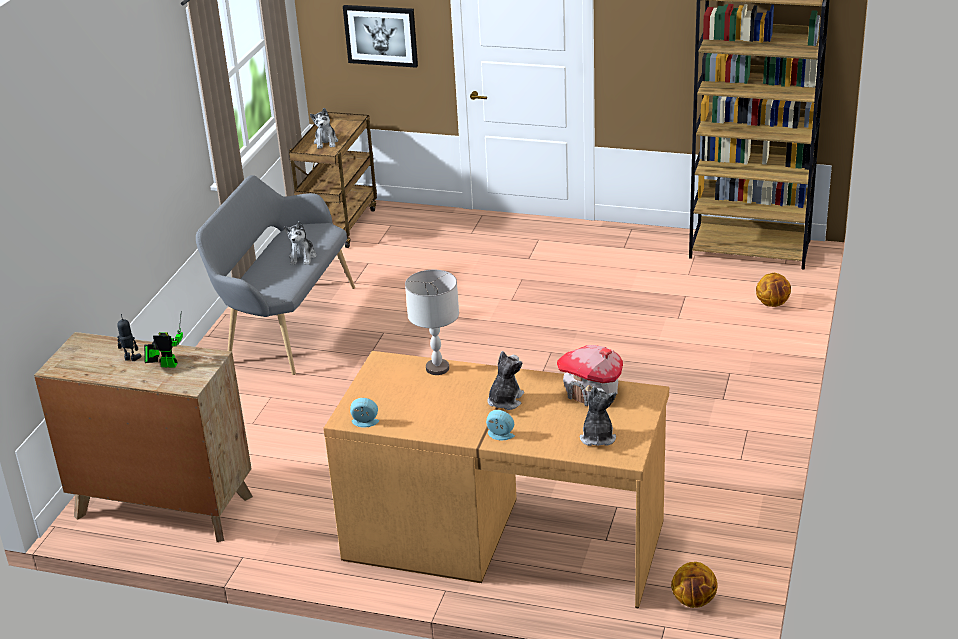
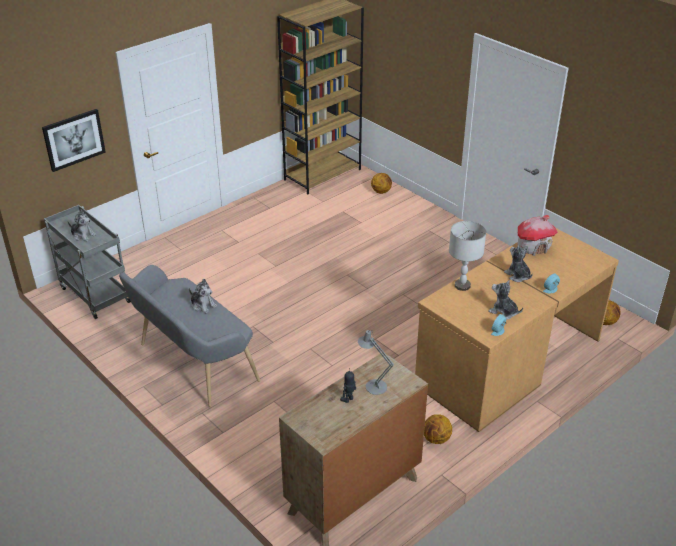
camera: 60 degrees left, 5 degrees up
(166, 365) = (373, 385): toy robot -> grey table lamp
(300, 531) = (436, 439): none -> basketball
(339, 224) = (93, 294): brown cart -> grey cart
(597, 437) = (578, 261): plush toy -> plush toy (503, 312)

